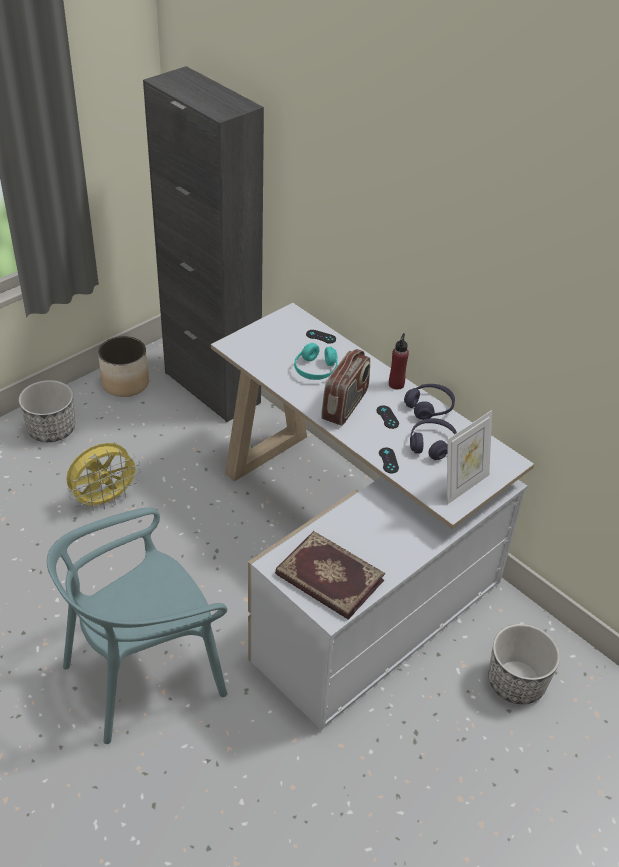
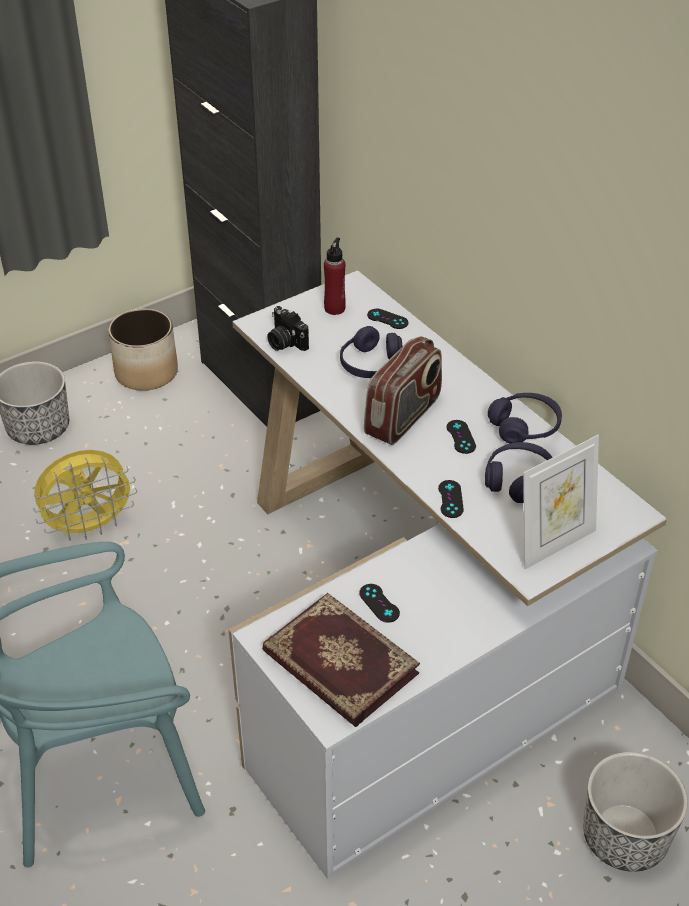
camera: 10 degrees right, 0 degrees up
(251, 357) = (285, 342): none -> camera
(315, 370) = (371, 364): turquoise headphones -> purple headphones
(348, 535) = (379, 603): none -> black game controller
(396, 384) = (482, 391): red bottle -> red bottle (334, 308)

